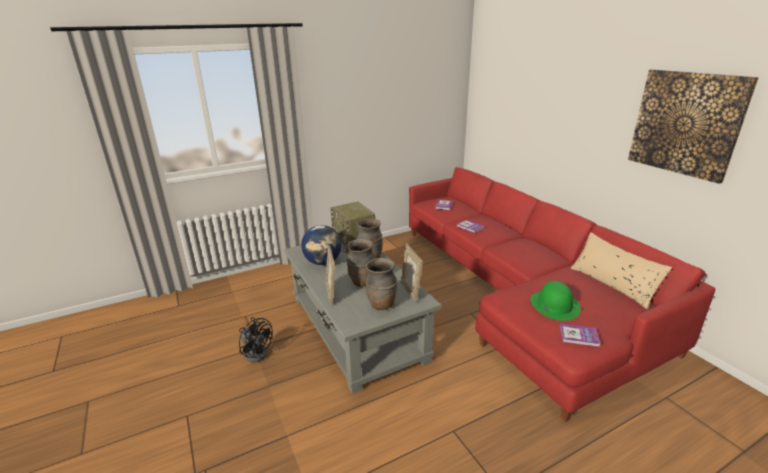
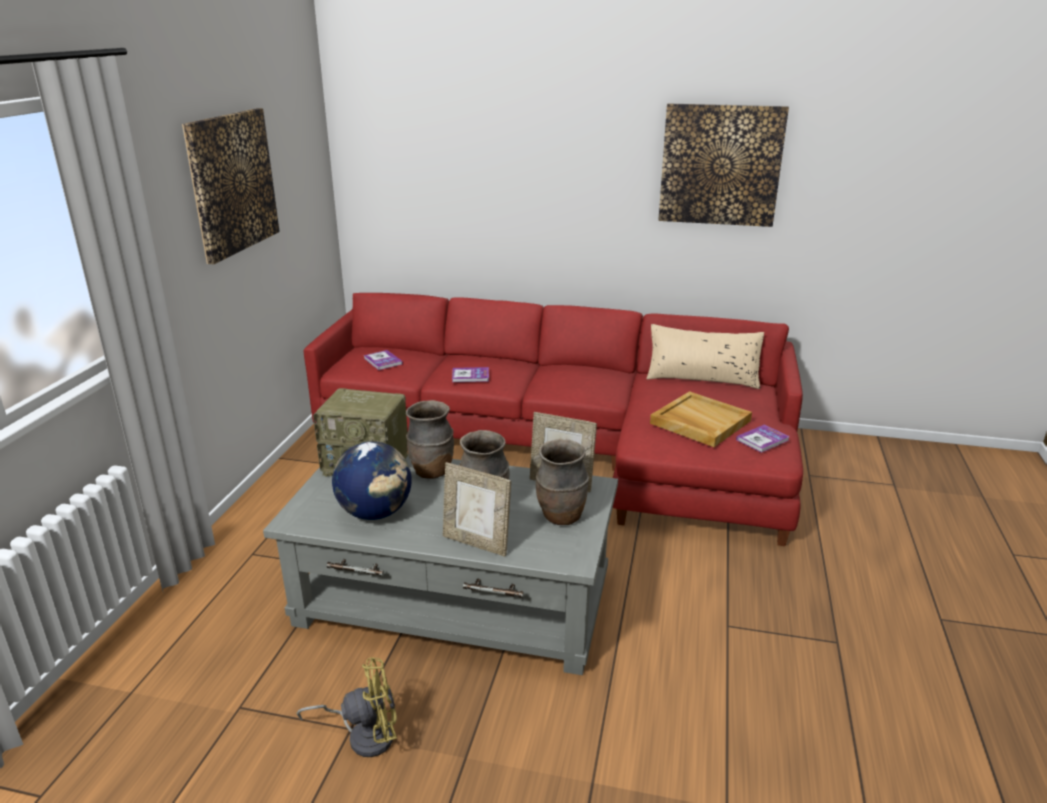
camera: 50 degrees left, 0 degrees up
(257, 352) = (364, 735): black fan -> yellow fan
(377, 94) = (232, 183): none -> picture
(554, 305) = (699, 422): green hat -> beige tray

